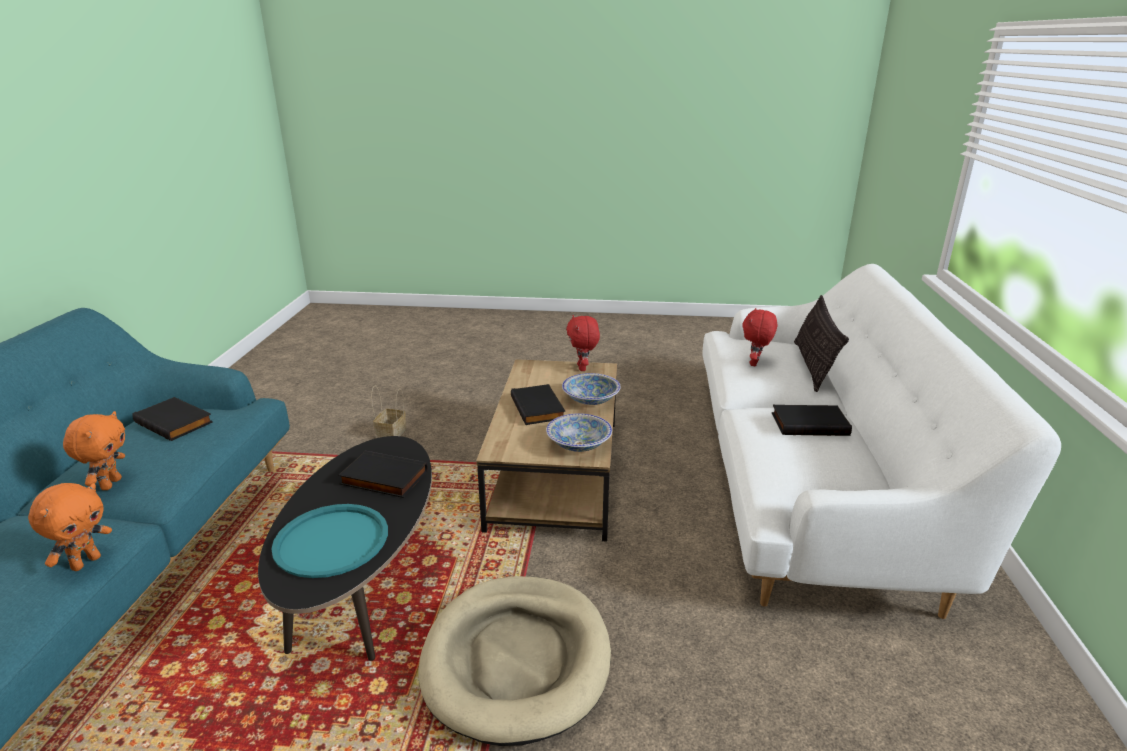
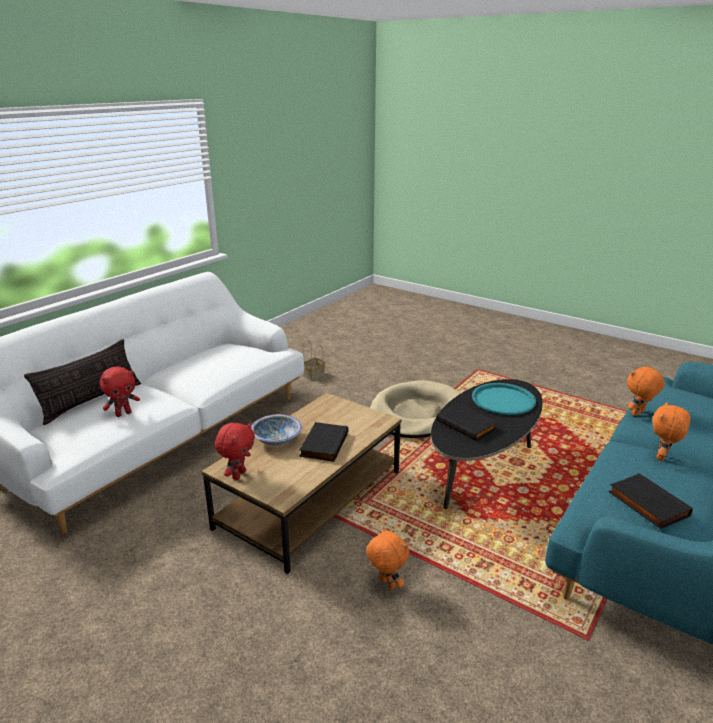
camera: 150 degrees left, 0 degrees up
(391, 435) = (430, 606): basket -> basket (314, 375)
(434, 436) = (386, 584): none -> orange plush toy
(579, 444) = (327, 409): bowl -> none
(809, 423) = (192, 367): black book -> none

